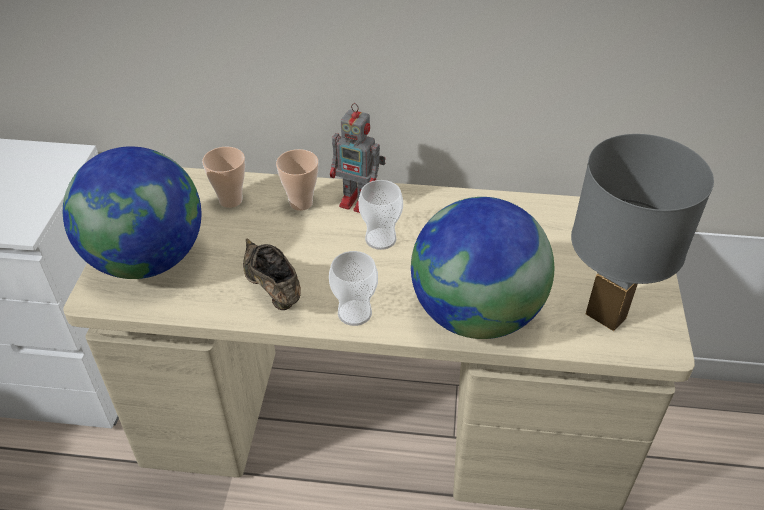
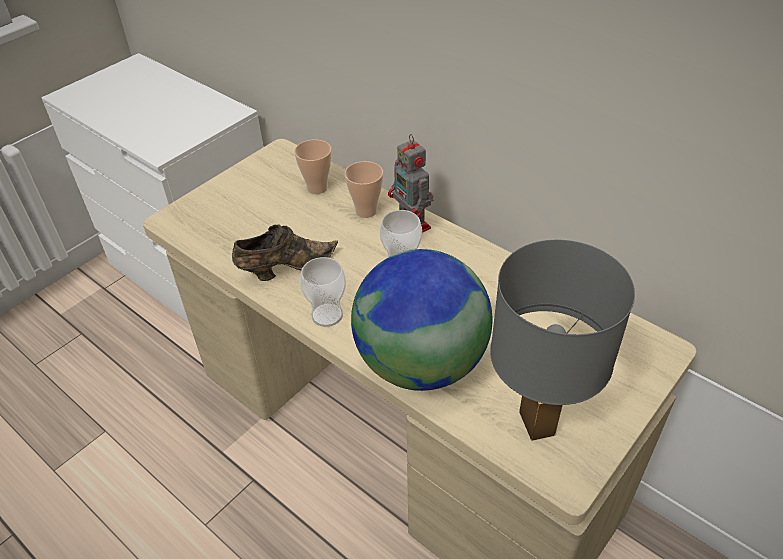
camera: 35 degrees right, 0 degrees up
(147, 259) = (223, 208): globe -> none
(272, 289) = (285, 268): brown shoe -> brown shoe turned 60 degrees clockwise

